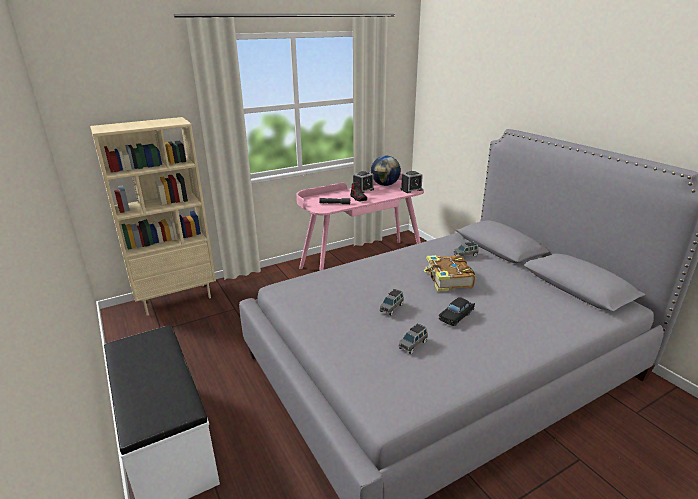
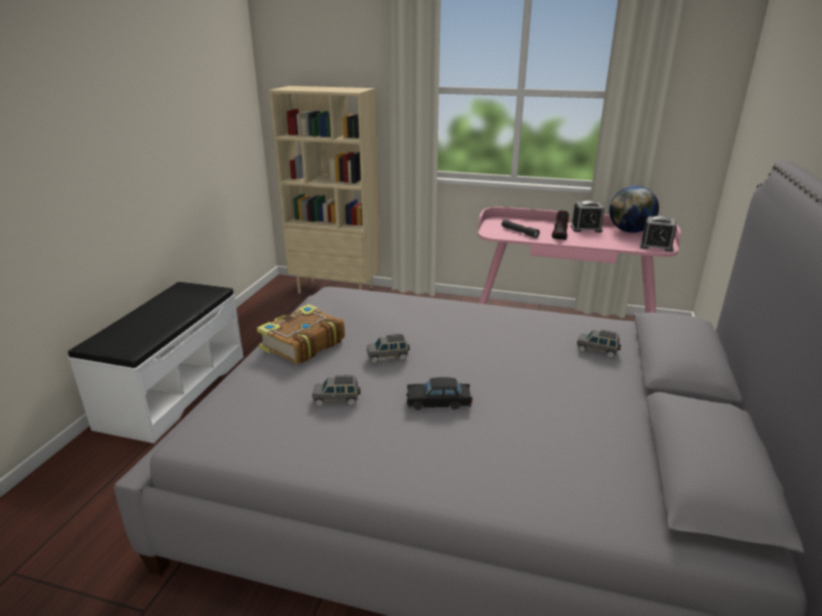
camera: 45 degrees right, 0 degrees up
(448, 279) = (511, 363): book -> book (301, 344)

